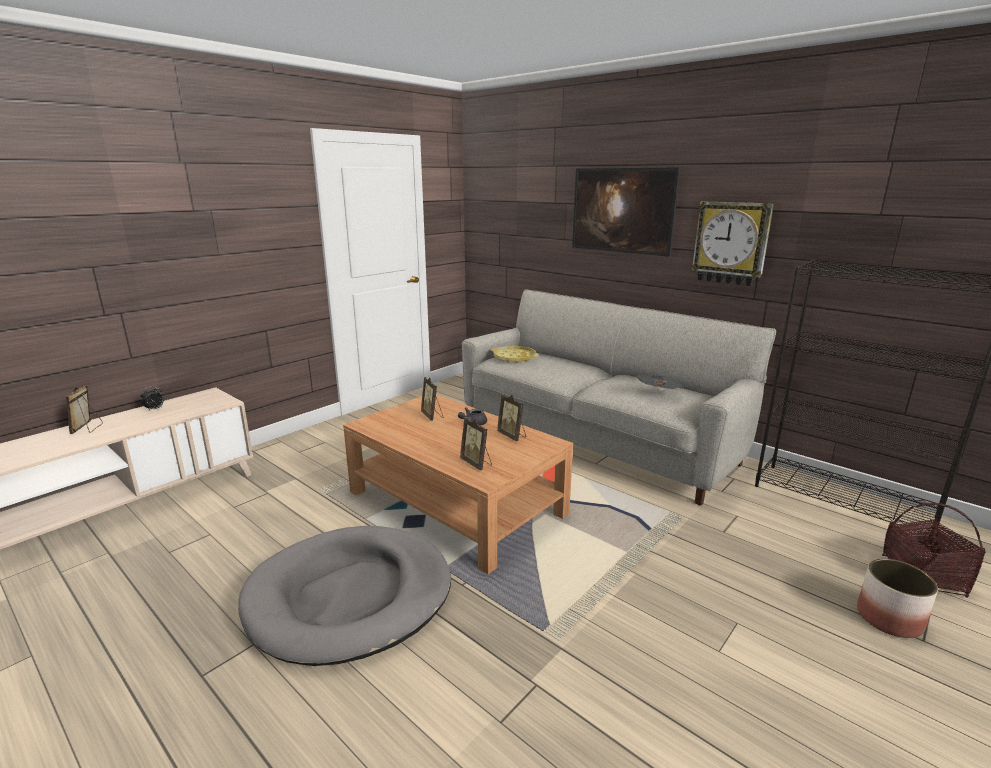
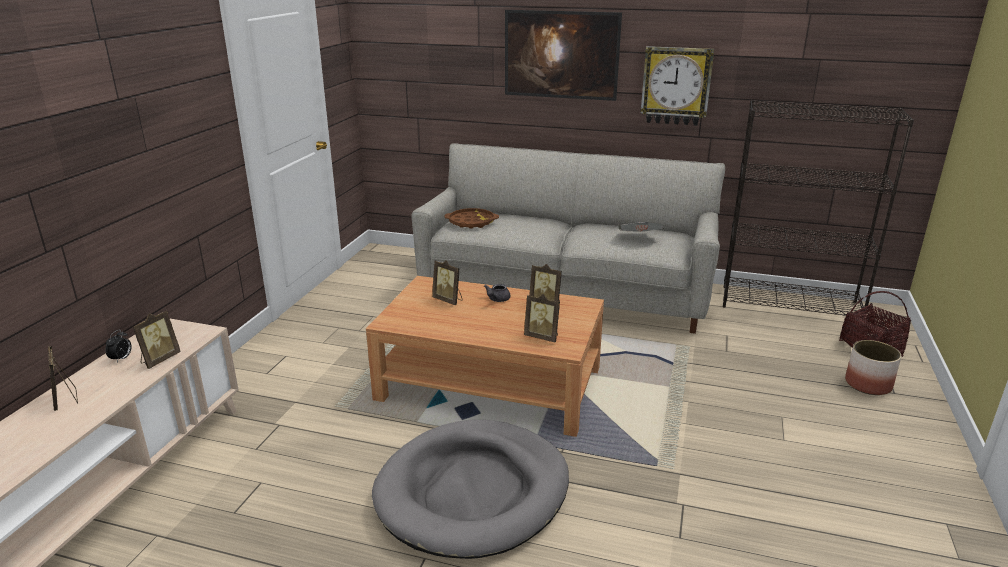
camera: 25 degrees left, 5 degrees up
(174, 415) = (159, 360): none -> picture frame
(514, 358) = (471, 222): yellow tray -> brown tray

